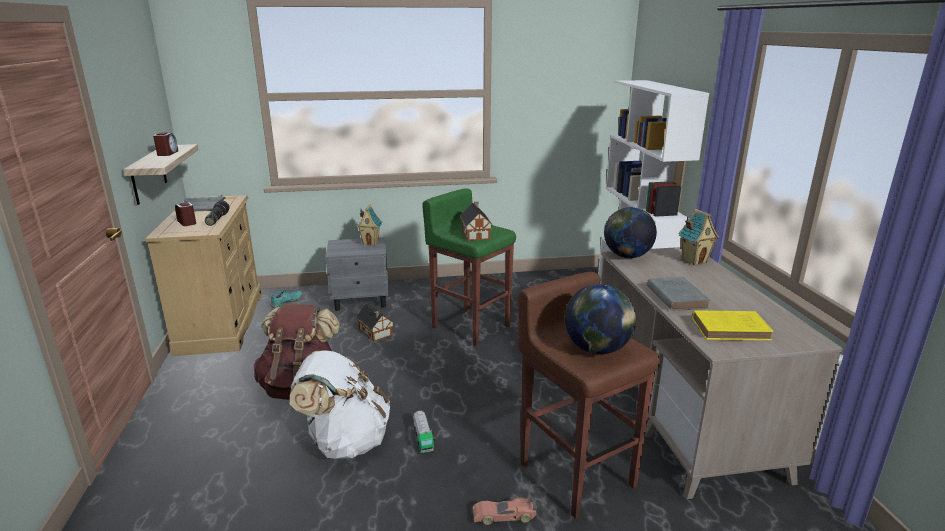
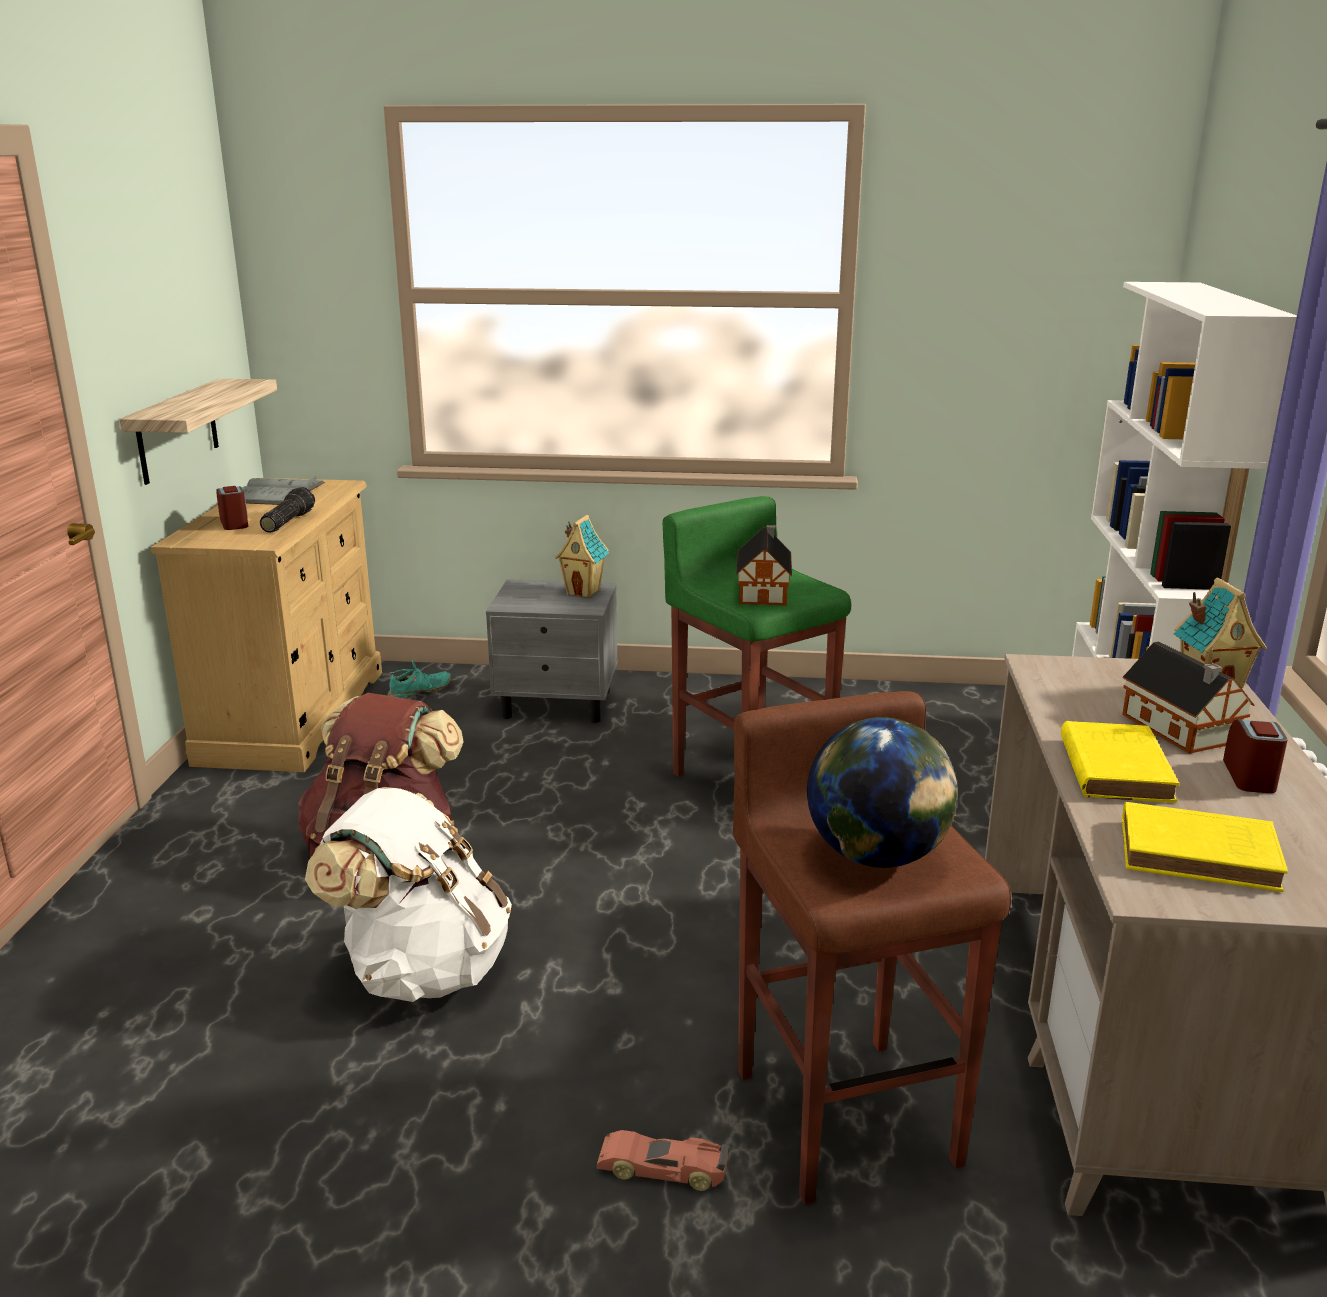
camera: 15 degrees right, 0 degrees up
(167, 153) = (212, 394): alarm clock -> alarm clock (1250, 776)
(375, 332) = (560, 770): toy house -> toy house (1181, 730)
(423, 438) = (567, 989): toy truck -> none
(627, 256) = (1056, 669): globe -> none
(675, 296) = (1114, 767): grey book -> yellow book

